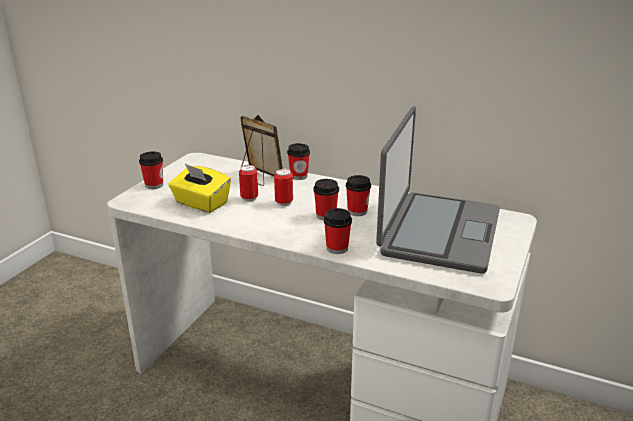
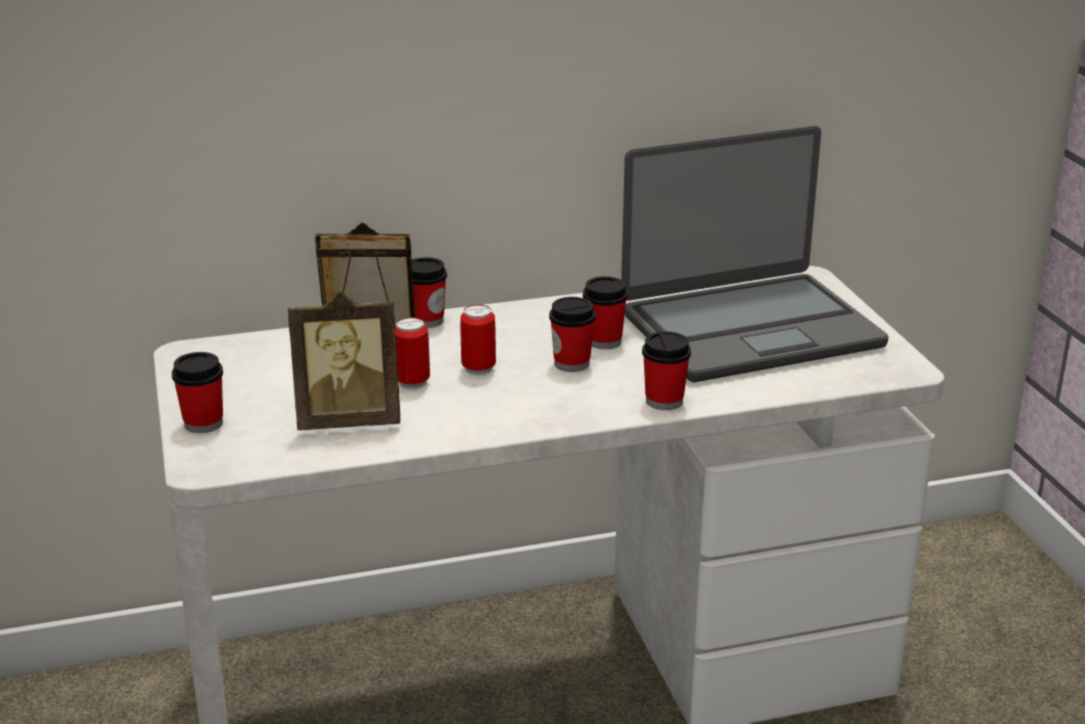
camera: 40 degrees left, 0 degrees up
(201, 203) = (349, 420): yellow tissue box -> picture frame
(438, 232) = (749, 329): laptop -> laptop turned 90 degrees clockwise

